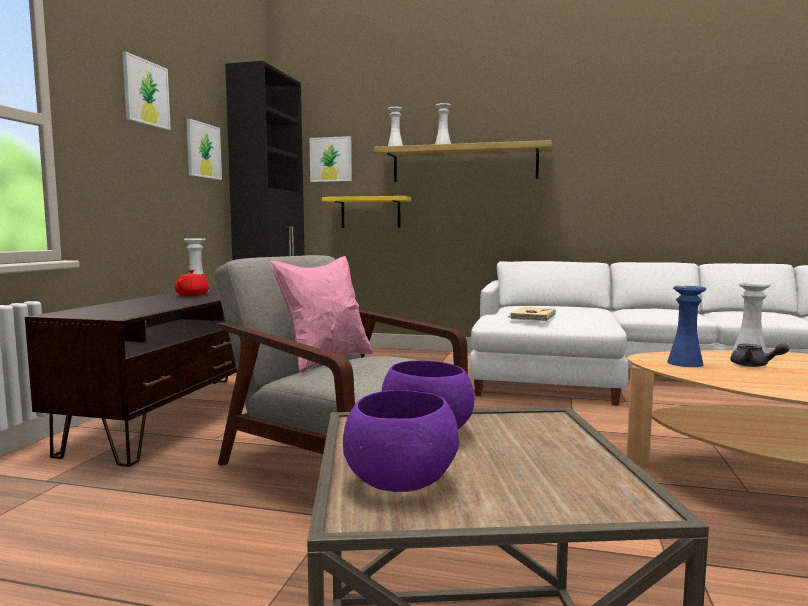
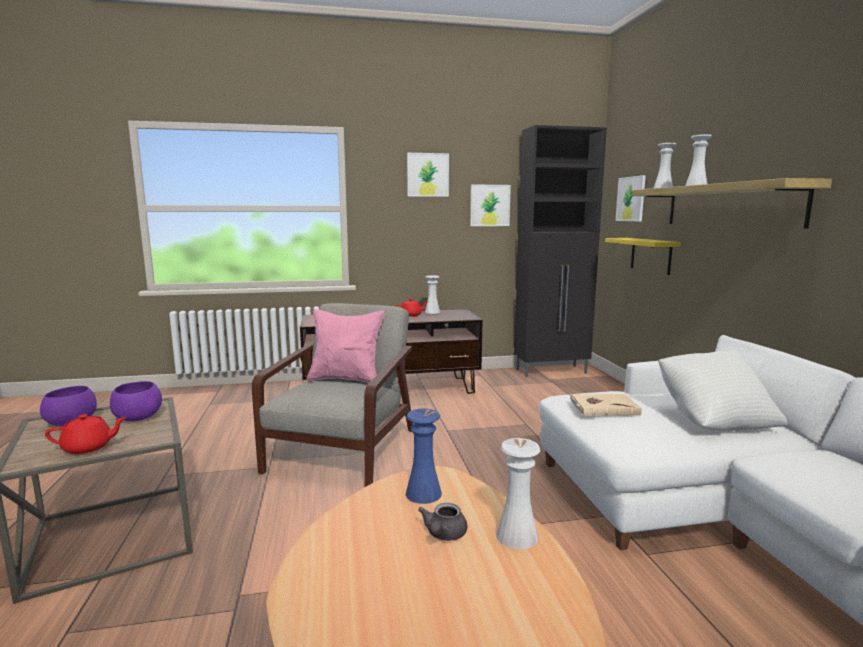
camera: 65 degrees right, 5 degrees up
(568, 455) = (88, 447): none -> red teapot
(572, 309) = (714, 420): none -> white pillow

